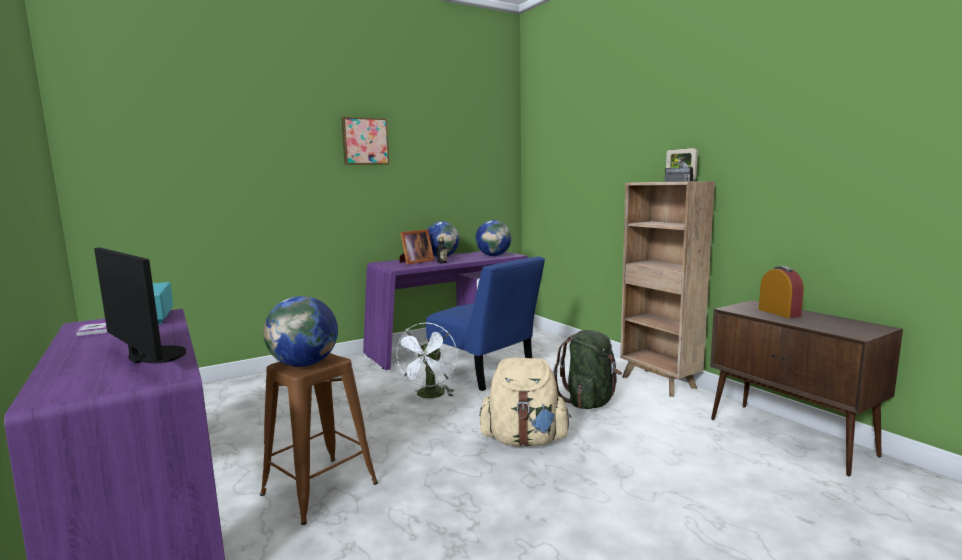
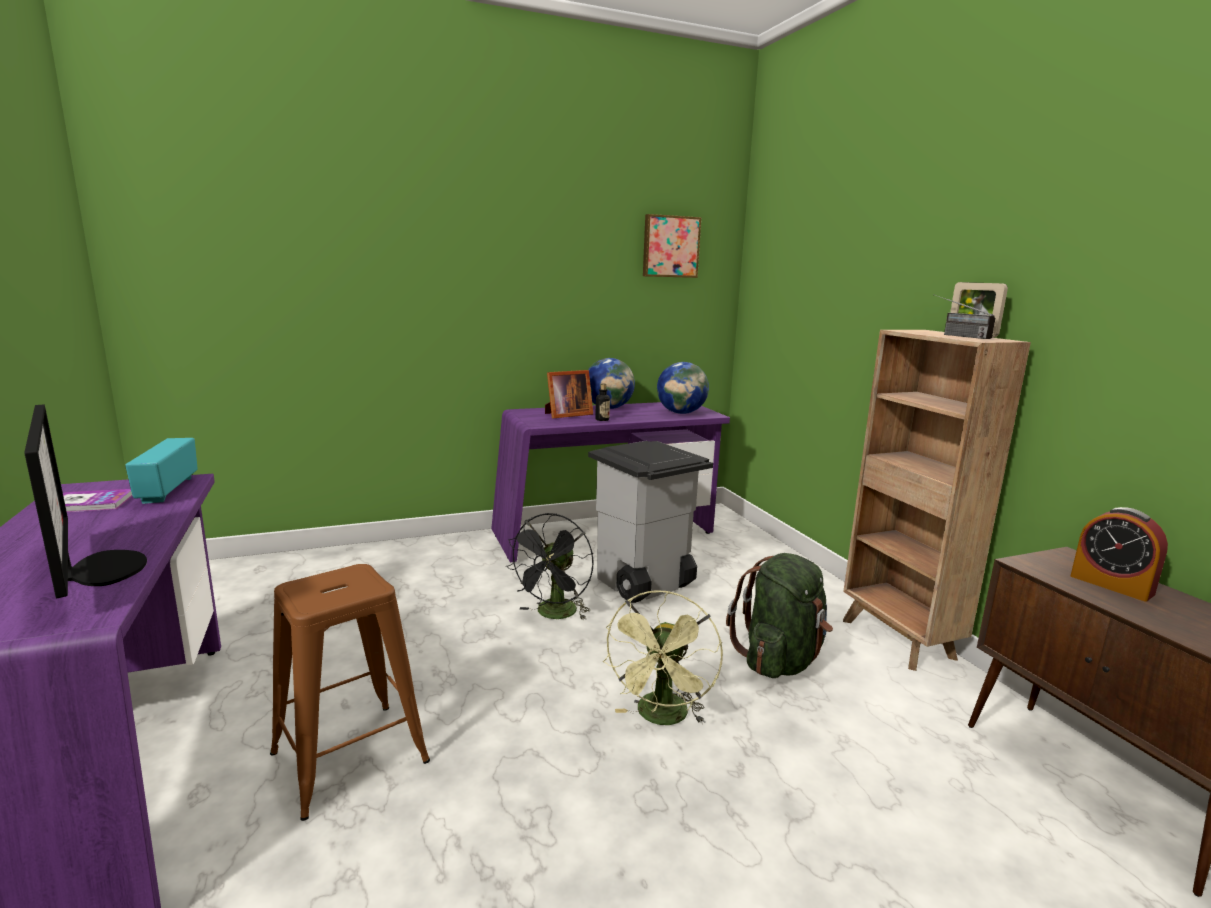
camera: 10 degrees right, 5 degrees up
(304, 364) = (325, 591): globe -> none
(365, 141) = (509, 239): picture -> picture (670, 246)
(430, 396) = (554, 615): white fan -> black fan
(485, 372) = (643, 584): blue chair -> grey trash can
(524, 440) = (662, 718): beige backpack -> green fan
(779, 313) = (1111, 585): alarm clock -> alarm clock turned 150 degrees clockwise

